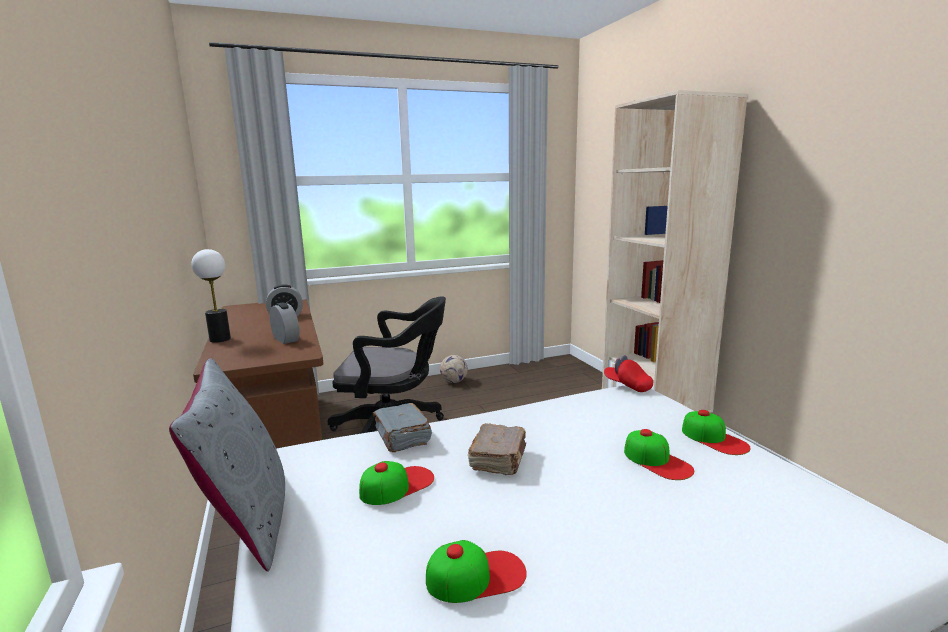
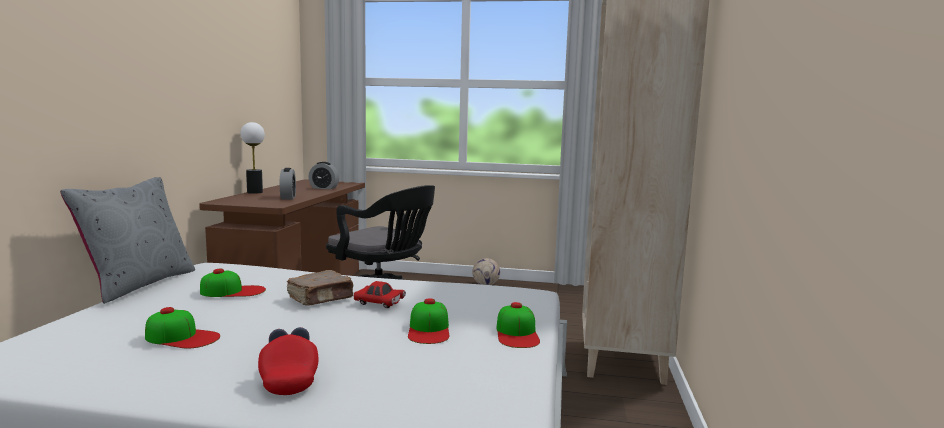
camera: 30 degrees right, 5 degrees down
(402, 437) = (289, 273): grey book -> none
(559, 446) = (379, 304): none -> red toy car
(627, 385) = (533, 288): red cap -> red cap (289, 379)

